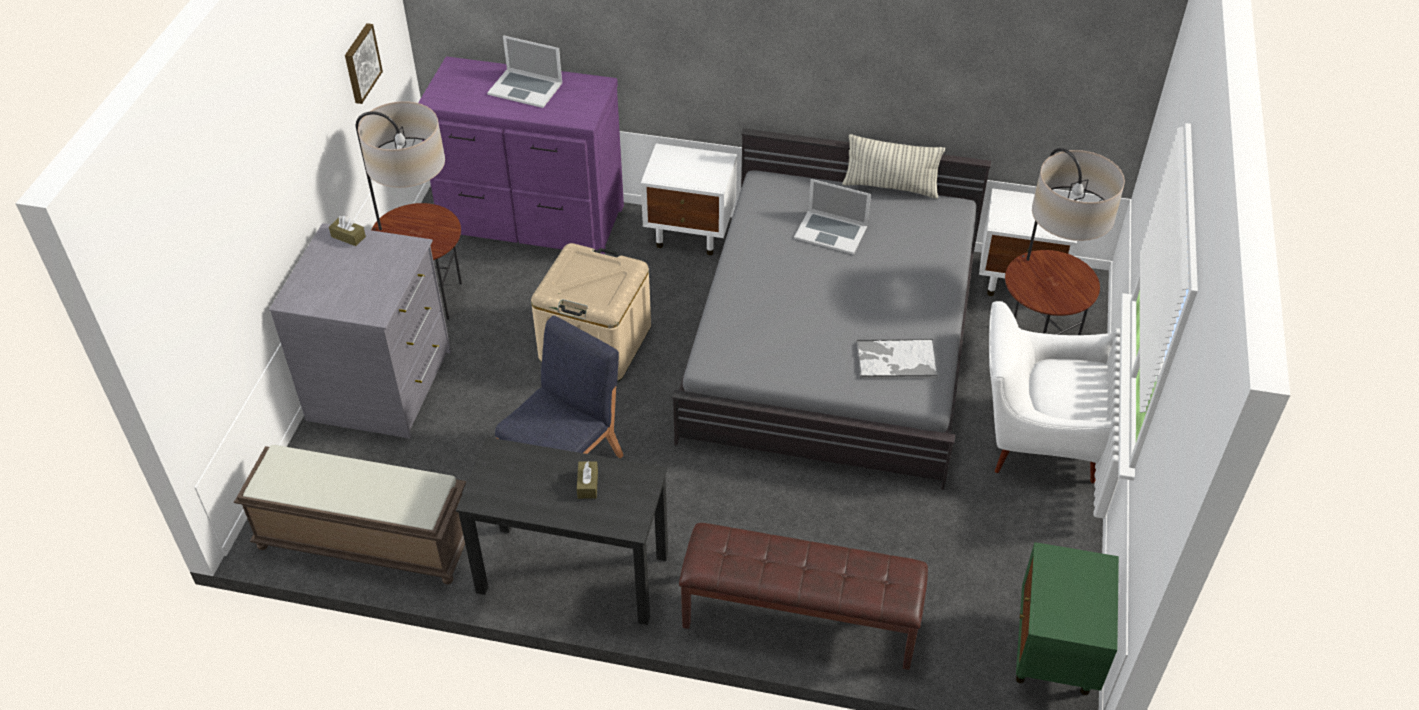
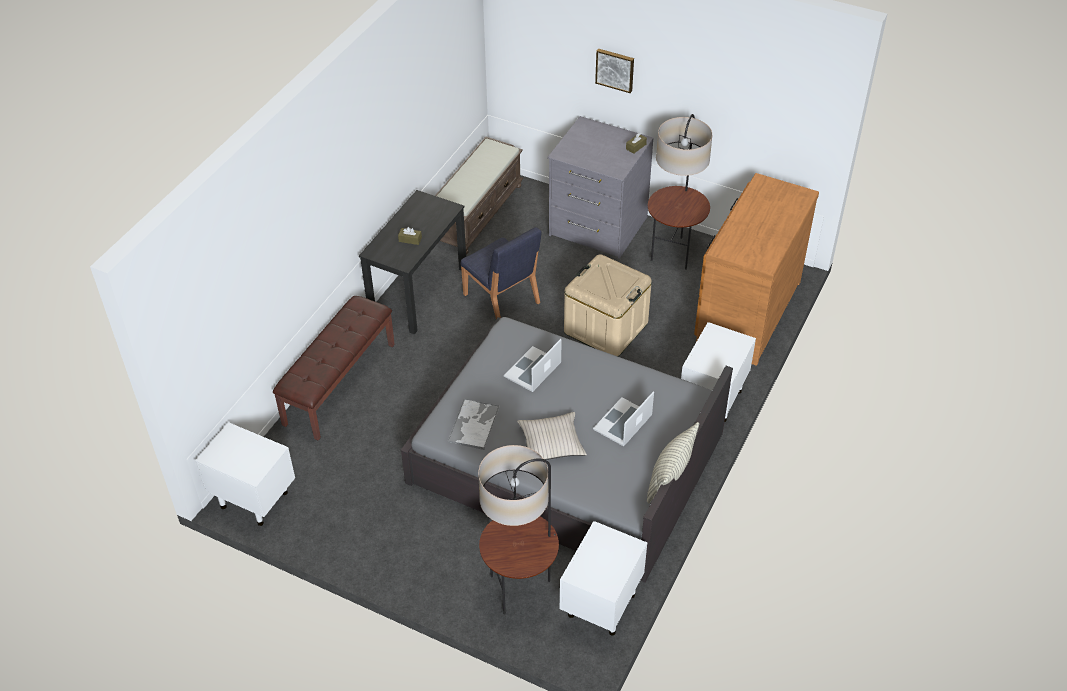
camera: 105 degrees right, 0 degrees up
(361, 63) = (755, 117): picture -> picture (615, 69)
(525, 88) = (767, 226): laptop -> laptop (533, 369)
(532, 221) = (746, 312): purple dresser -> brown dresser
(891, 286) = (551, 443): none -> beige pillow
(1035, 438) = (429, 554): white armchair -> none
(1053, 657) = (253, 499): green nightstand -> white nightstand

